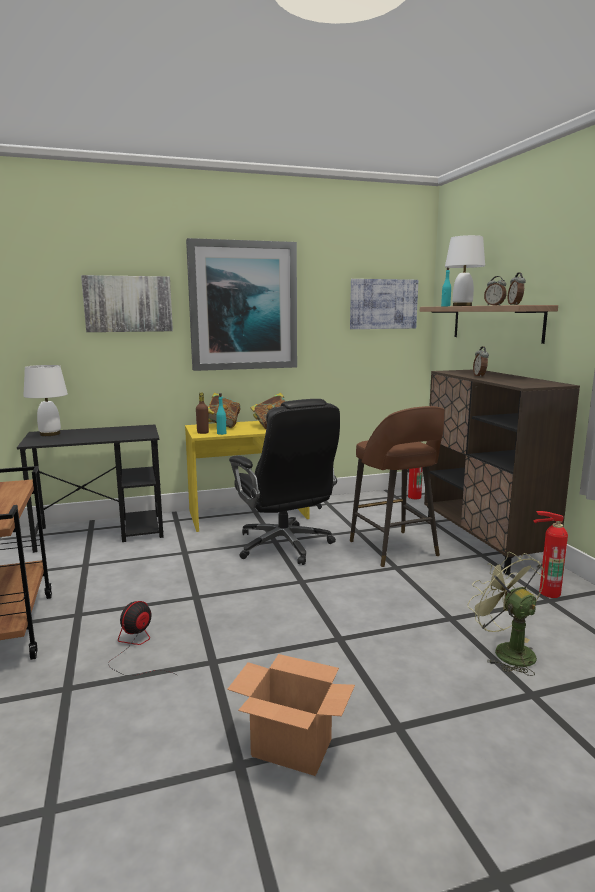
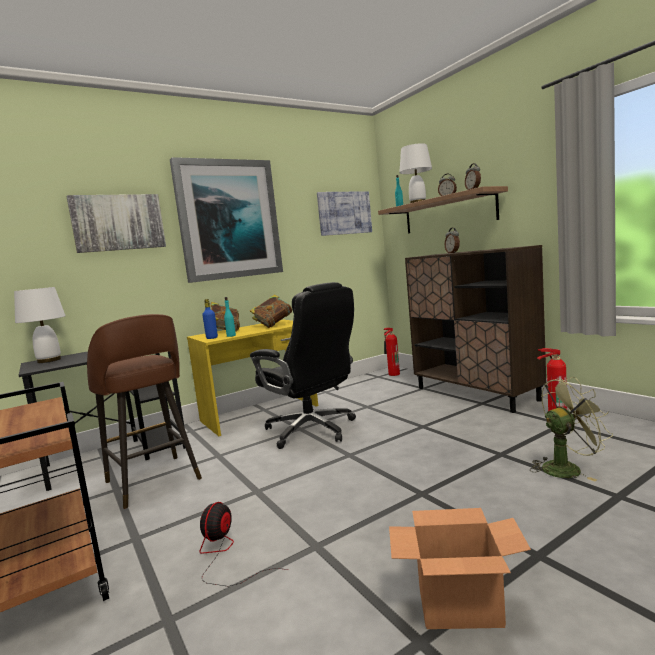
camera: 15 degrees left, 5 degrees down
(203, 432) = (212, 338): brown bottle -> blue bottle
(394, 549) = (410, 413): brown stool -> brown stool (153, 481)
(506, 651) = (567, 468): green fan -> green fan turned 120 degrees clockwise

